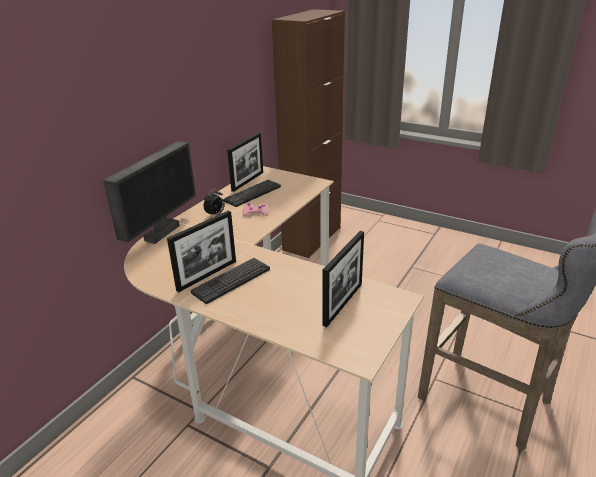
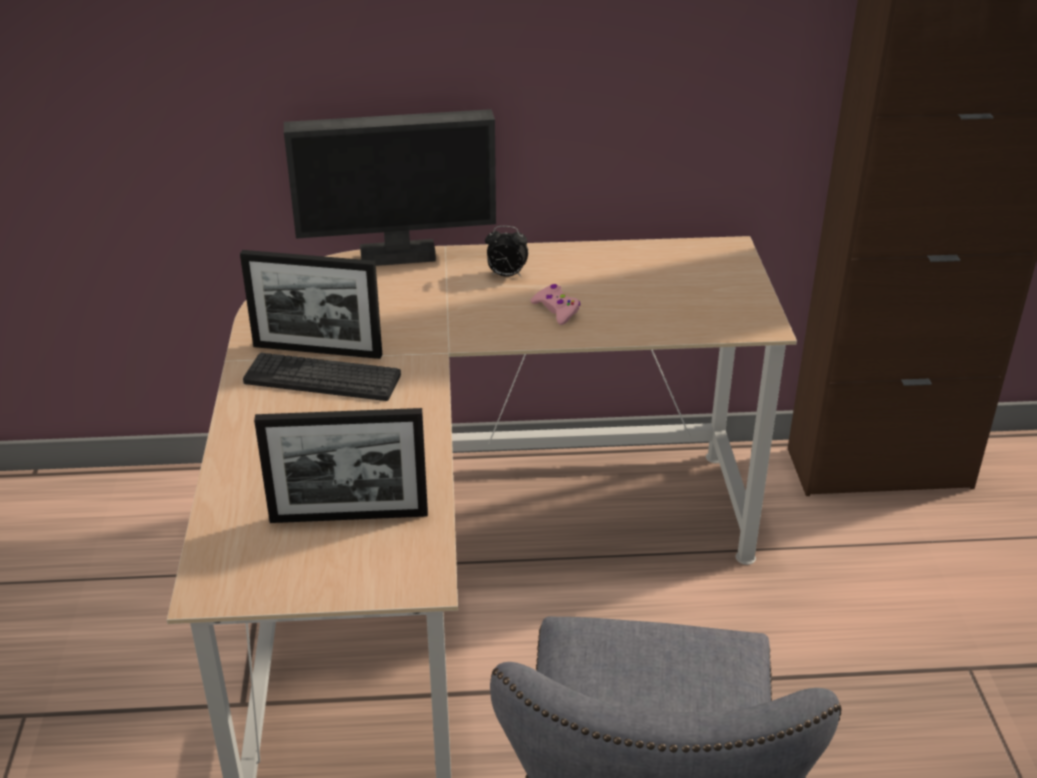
camera: 55 degrees right, 5 degrees up
(247, 181) = (665, 252): picture frame -> none
(252, 193) = (624, 277): keyboard -> none

